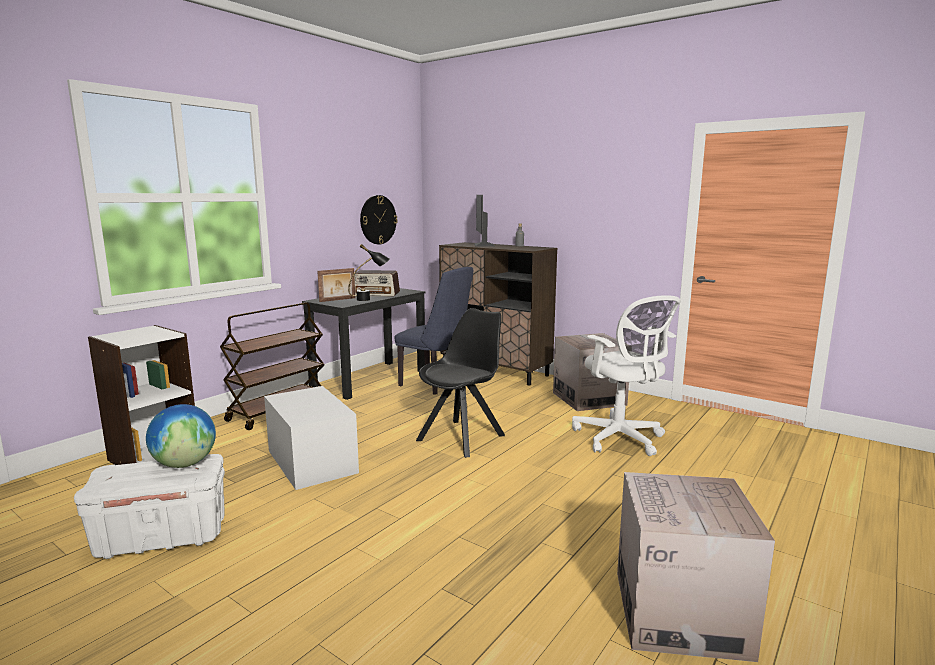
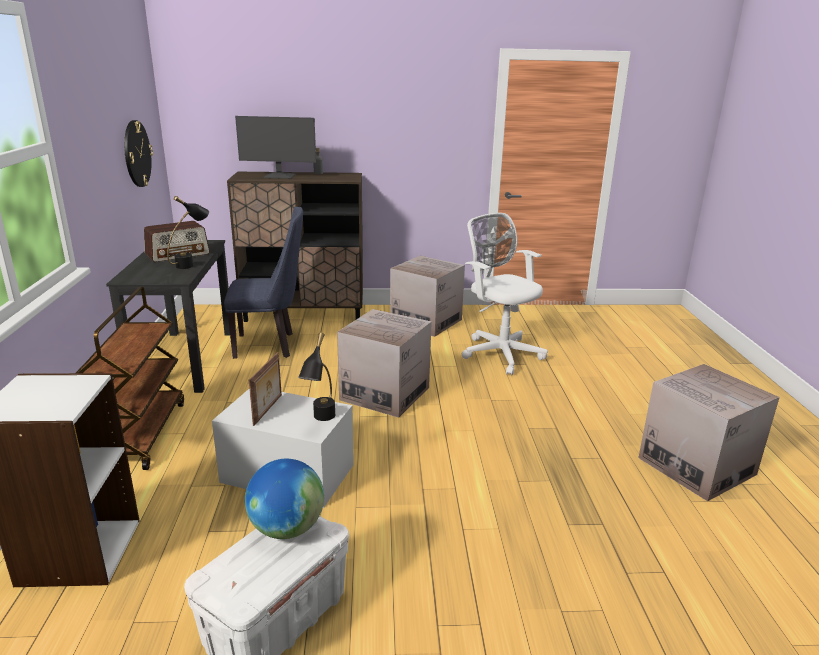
camera: 40 degrees left, 10 degrees up
(317, 415) = (321, 421): none -> black table lamp
(338, 300) = (152, 273): picture frame -> picture frame (268, 410)
(462, 437) = (385, 393): black chair -> cardboard box
(483, 245) = (279, 176): monitor -> monitor turned 45 degrees counterclockwise
(621, 439) = (499, 352): white office chair -> white office chair turned 150 degrees counterclockwise

